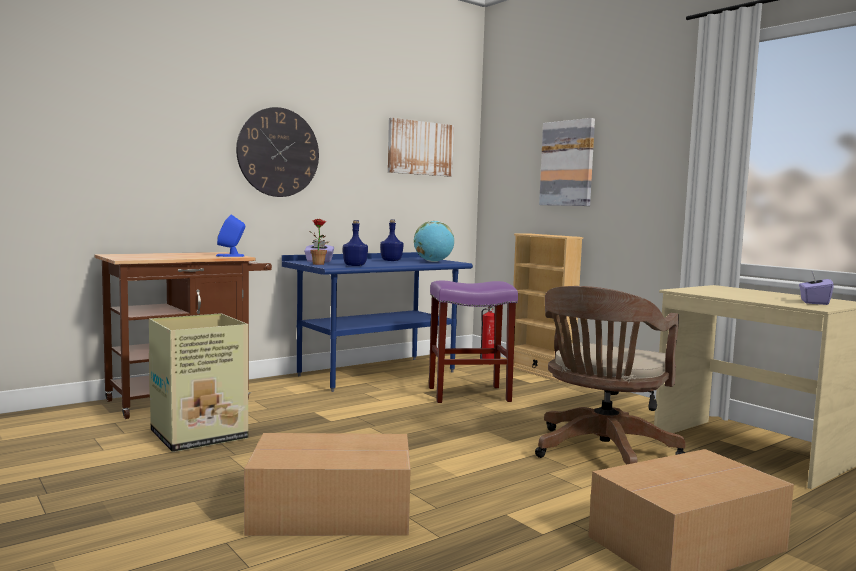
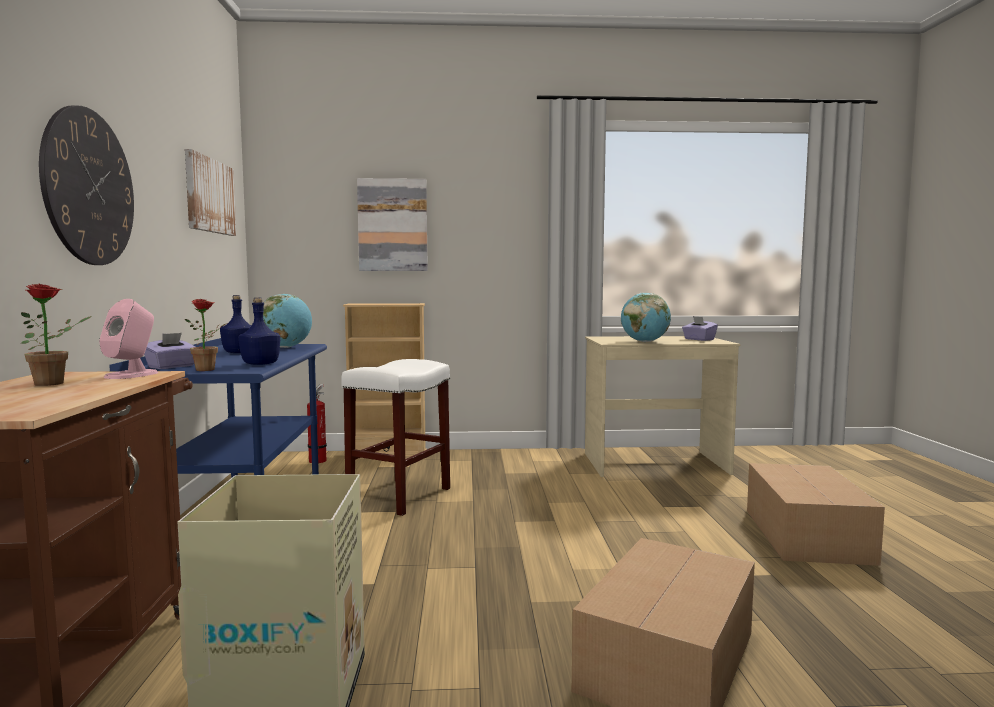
camera: 55 degrees left, 0 degrees up
(195, 254) = (56, 383): none -> potted plant
(230, 256) = (132, 375): blue speaker -> pink speaker
(467, 394) = (399, 497): purple stool -> white stool
(601, 453) = (618, 501): brown office chair -> none
(722, 294) = (644, 342): none -> globe

